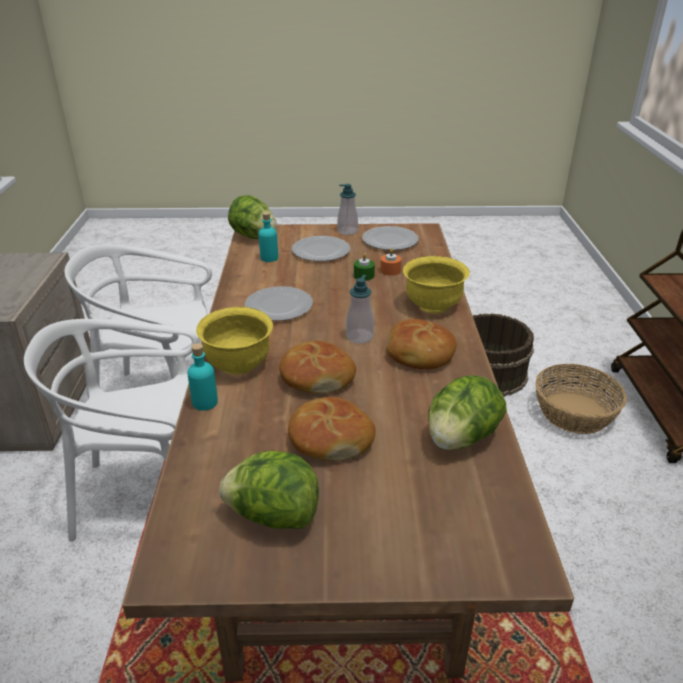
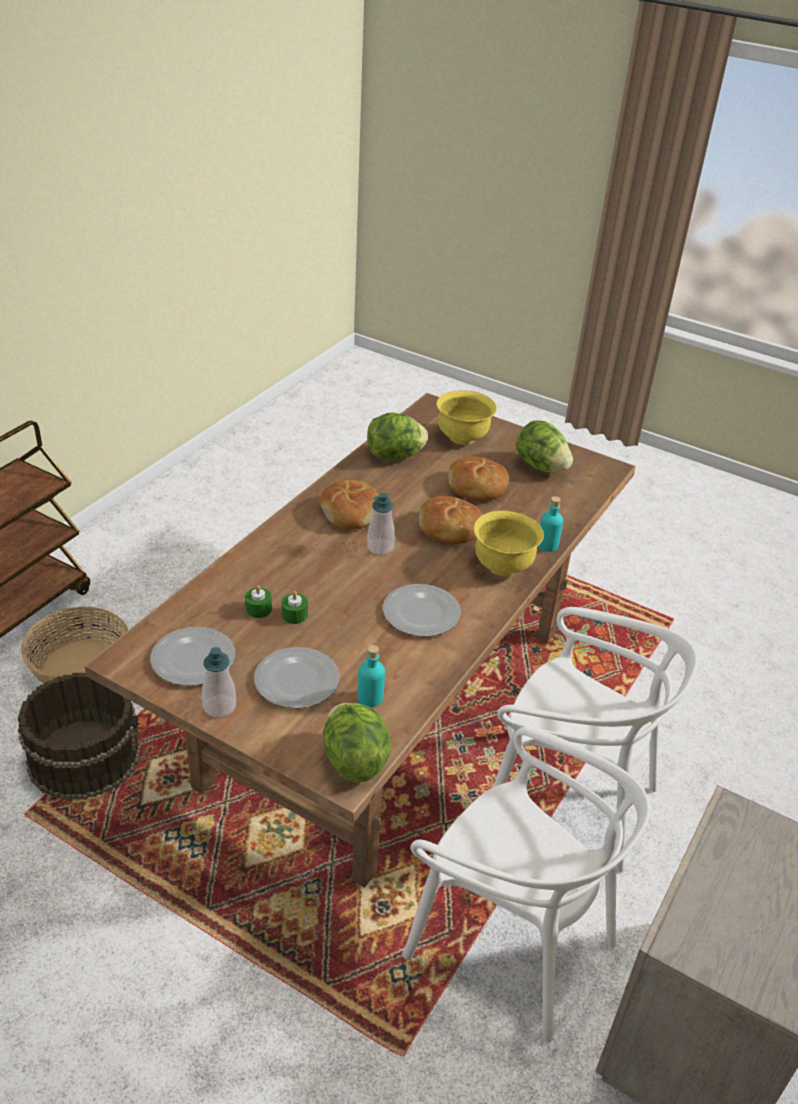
camera: 150 degrees left, 5 degrees up
(390, 270) = (258, 609): orange candle -> green candle
(432, 306) = (278, 548): yellow bowl -> yellow bowl (463, 437)

